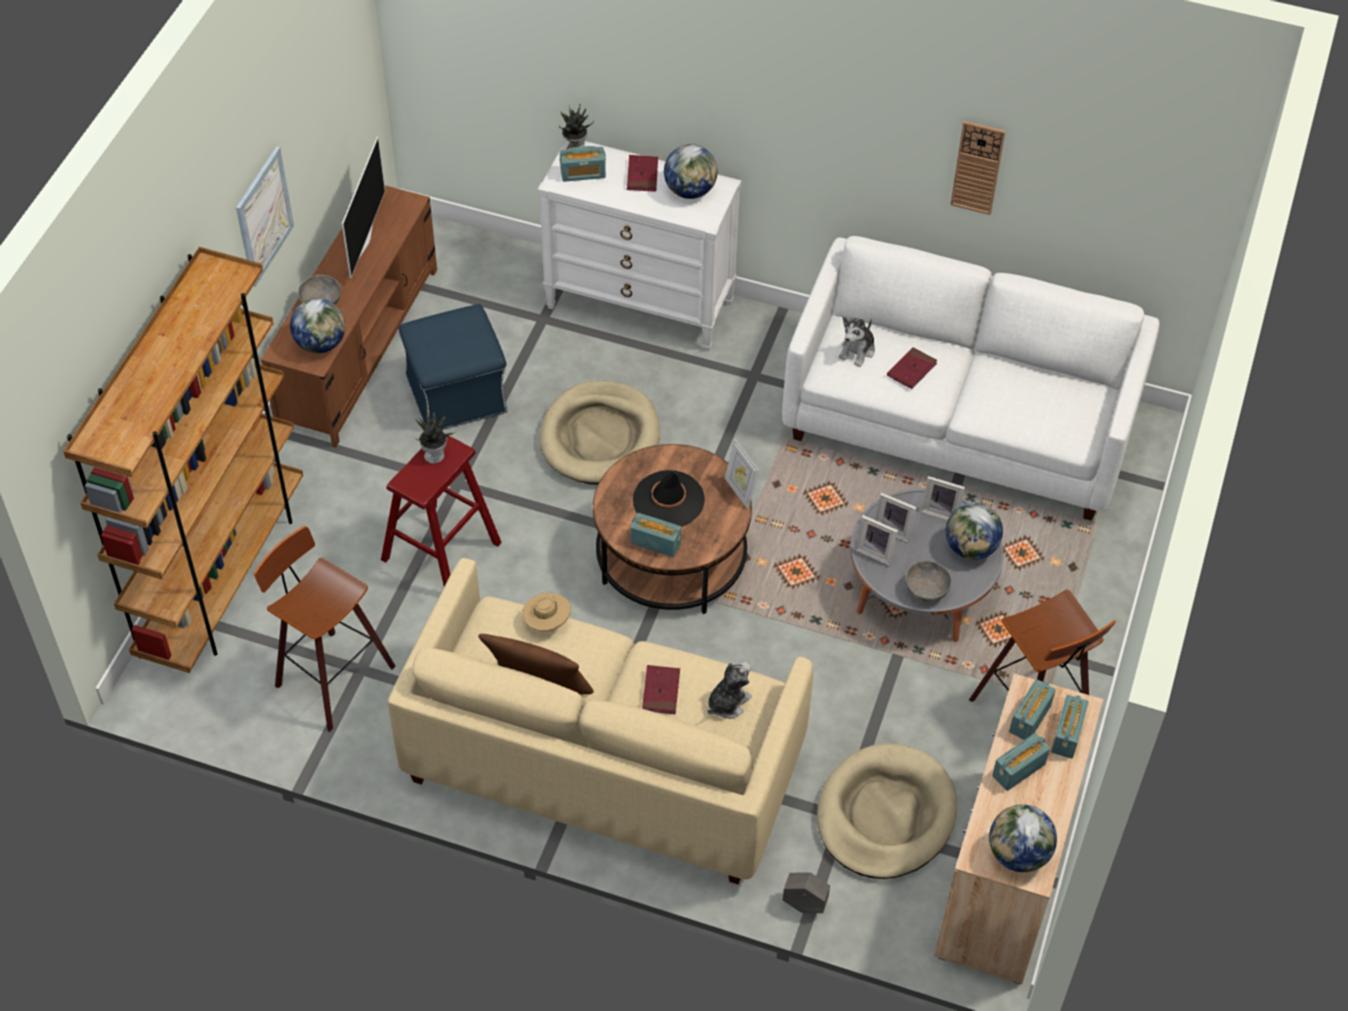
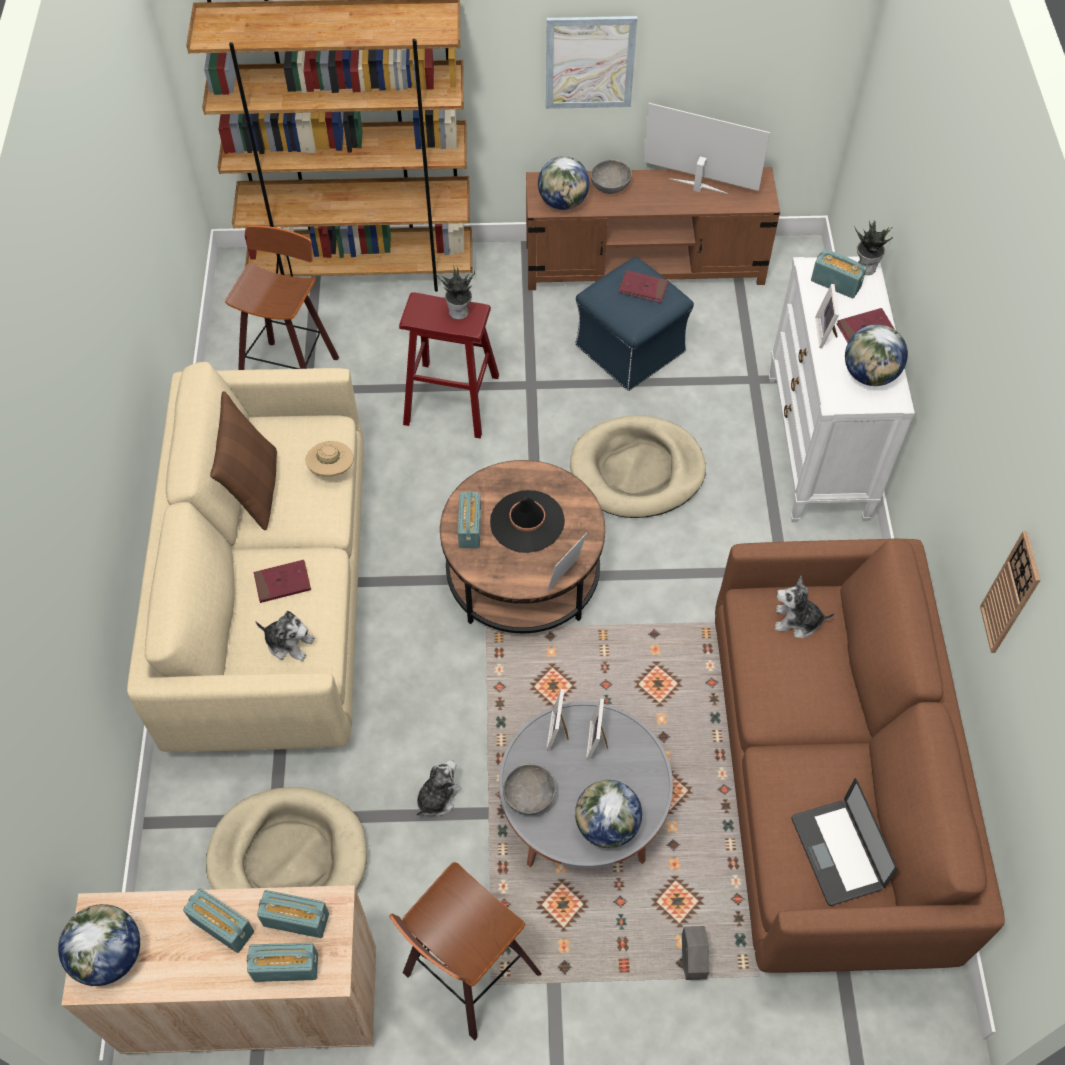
camera: 70 degrees right, 5 degrees up
(363, 240) = (698, 187): television -> television turned 150 degrees counterclockwise
(583, 174) = (835, 283): radio -> radio turned 150 degrees clockwise
(804, 904) = (165, 815): grey planter -> grey planter (692, 960)
(869, 688) = (437, 797): none -> plush toy
(911, 370) = (798, 681): red book -> red book (643, 288)
(941, 511) = (644, 780): picture frame -> picture frame (826, 332)
(960, 424) = (825, 785): white sofa -> brown sofa
(1060, 402) = (836, 853): none -> laptop

